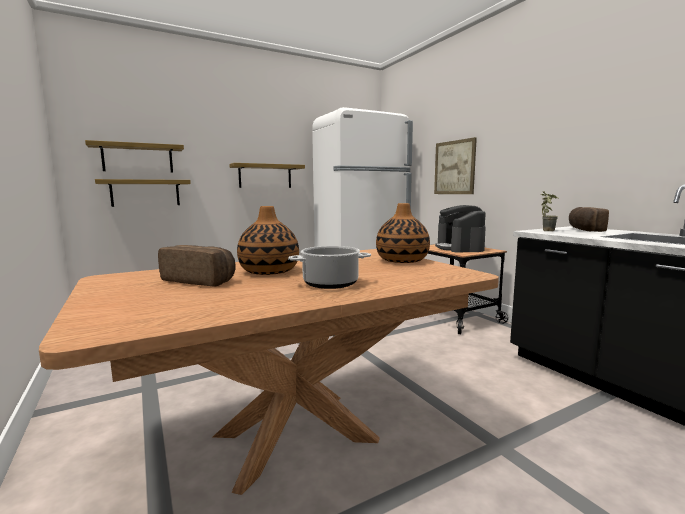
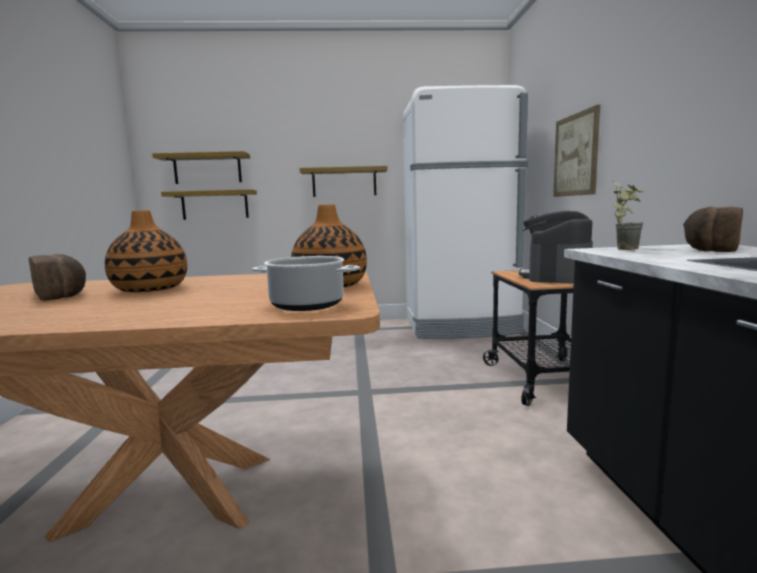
camera: 25 degrees right, 0 degrees up
(331, 283) = (148, 307): cooking pot -> cooking pot (308, 305)

